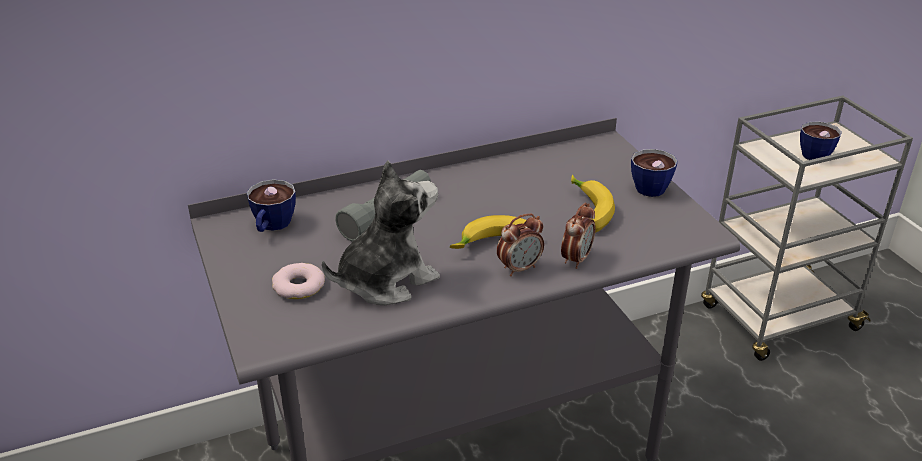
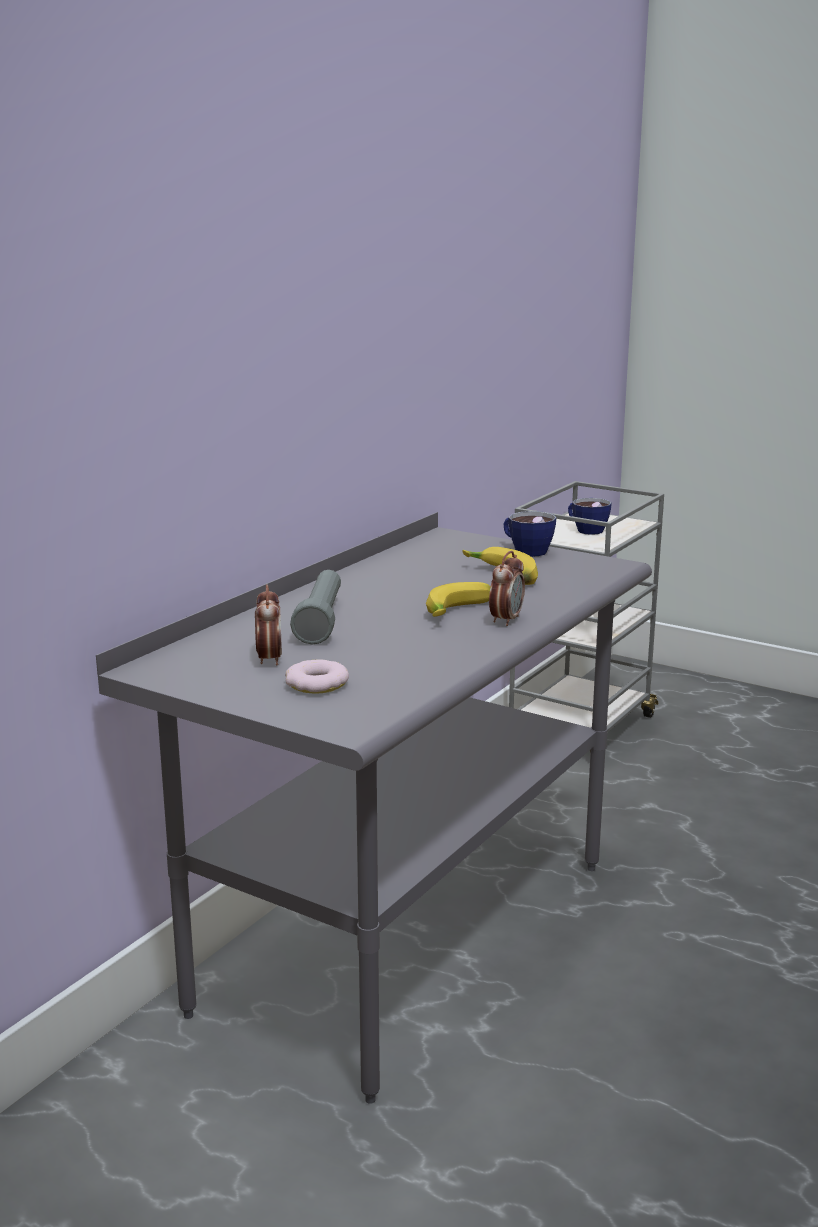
camera: 35 degrees left, 15 degrees down
(272, 226) = (209, 656): cup -> none
(386, 280) = (397, 657): plush toy -> none
(576, 259) = (543, 603): alarm clock -> alarm clock (269, 659)

